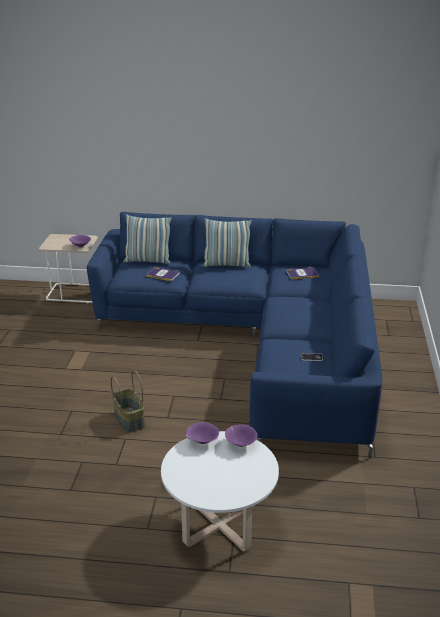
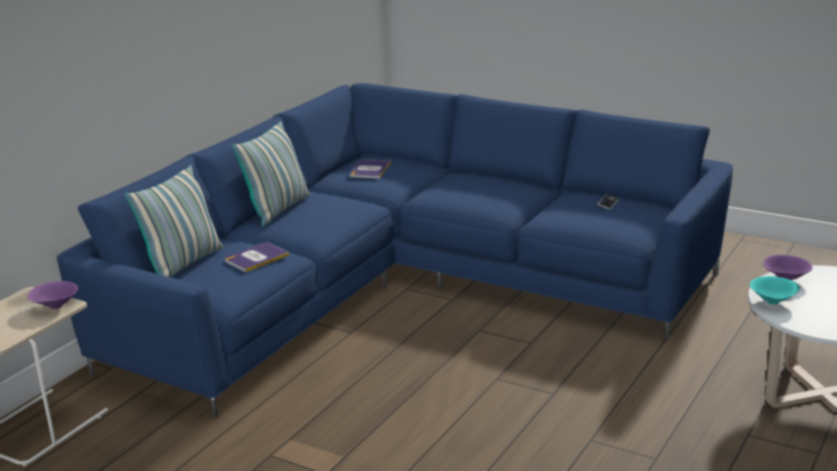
camera: 65 degrees left, 5 degrees down
(130, 420) = (540, 428): basket -> none
(202, 442) = (773, 303): purple bowl -> turquoise bowl

